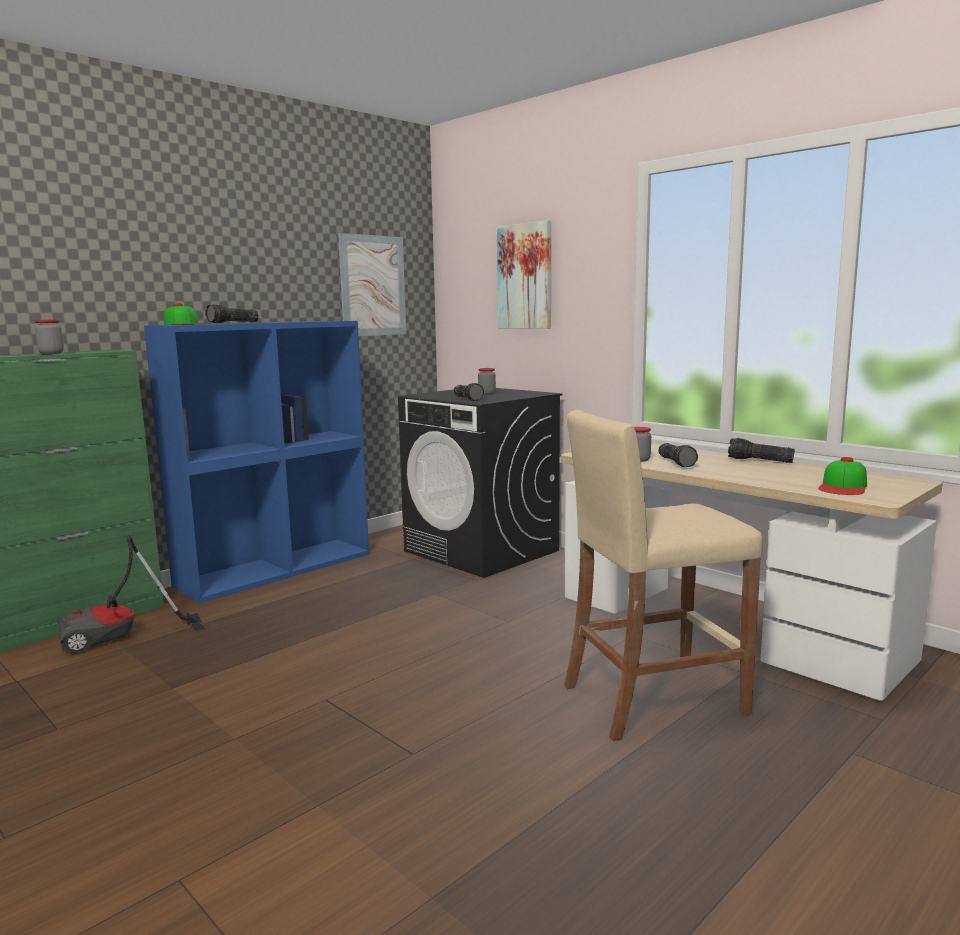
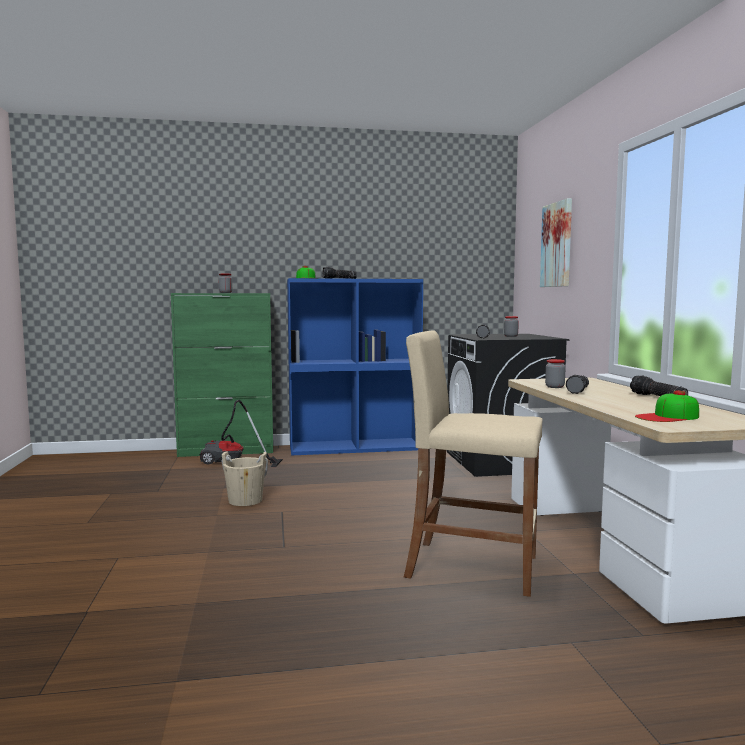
camera: 35 degrees right, 5 degrees down
(242, 699) = (245, 500): none -> beige bucket
(372, 286) = (456, 256): picture -> none

